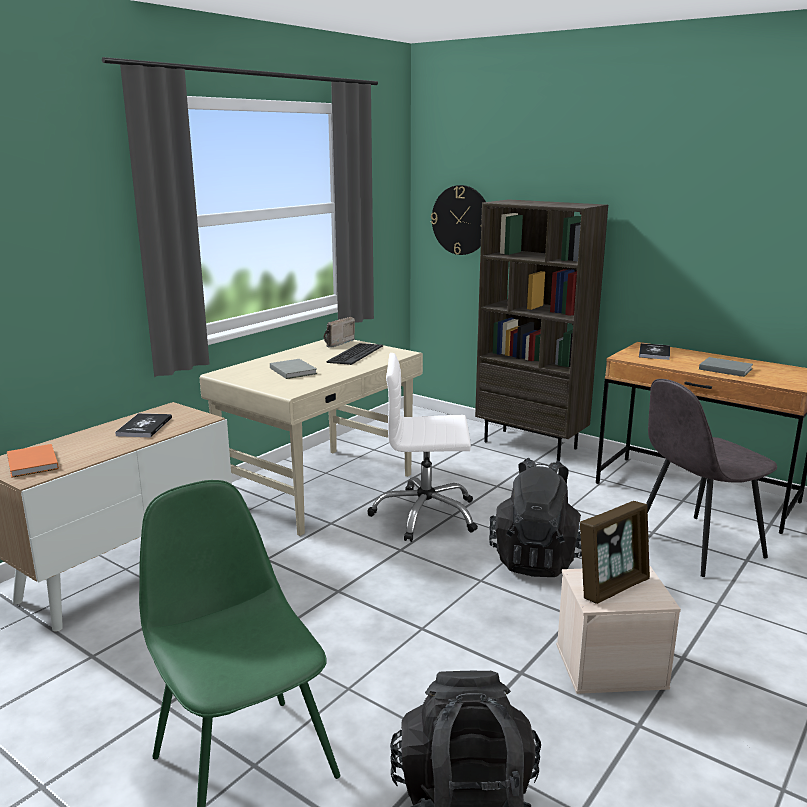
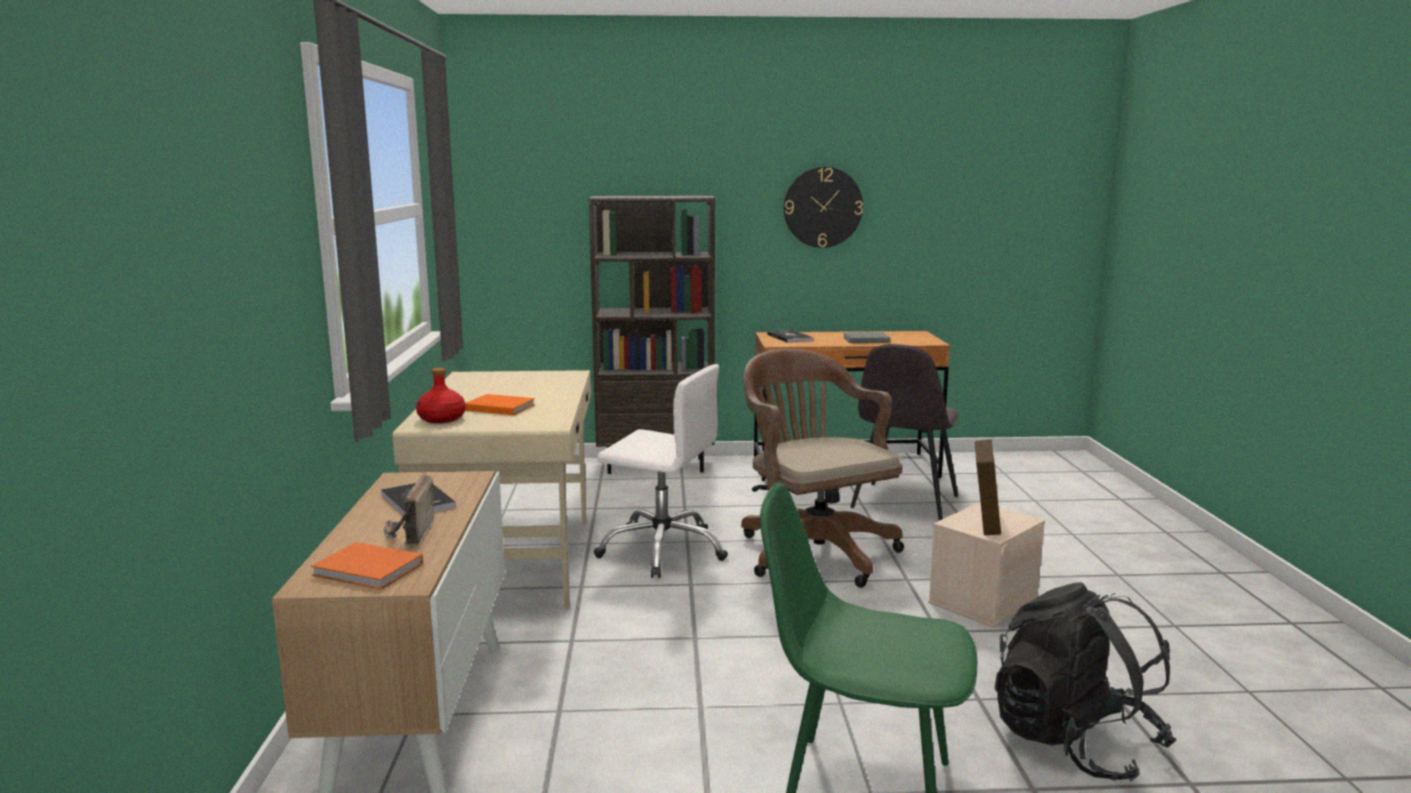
camera: 40 degrees left, 5 degrees down
(243, 372) = (442, 419): none -> red bottle
(293, 370) = (499, 407): grey book -> orange book
(335, 343) = (474, 377): radio -> radio (408, 534)
(355, 354) = (526, 383): keyboard -> none
(425, 515) = (663, 549): white office chair -> white office chair turned 120 degrees counterclockwise
(461, 220) = (529, 223): wall clock -> wall clock (823, 207)
(536, 559) = (813, 551): black backpack -> brown office chair

